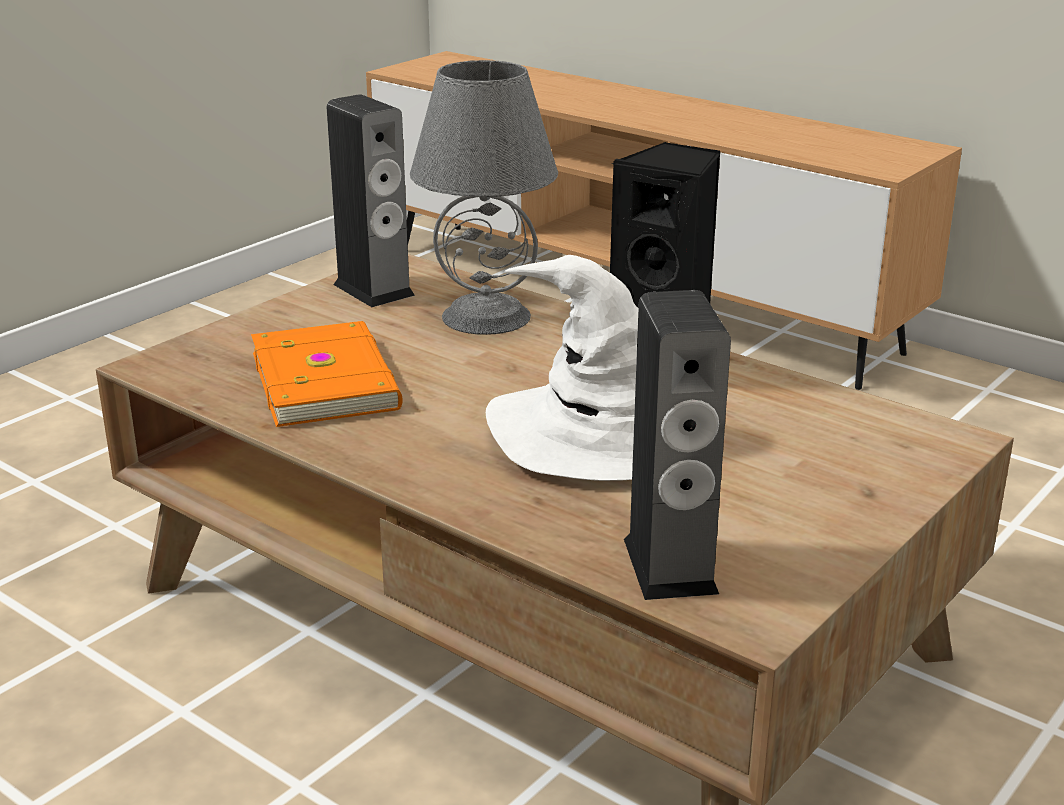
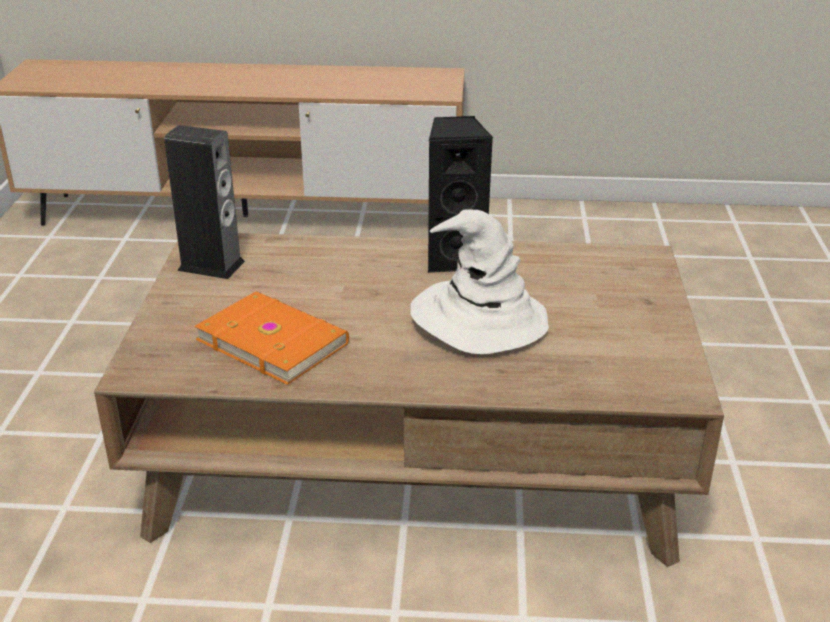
camera: 35 degrees left, 5 degrees up
(487, 316) = (312, 261): grey table lamp -> none
(670, 566) = (612, 381): speaker -> none

